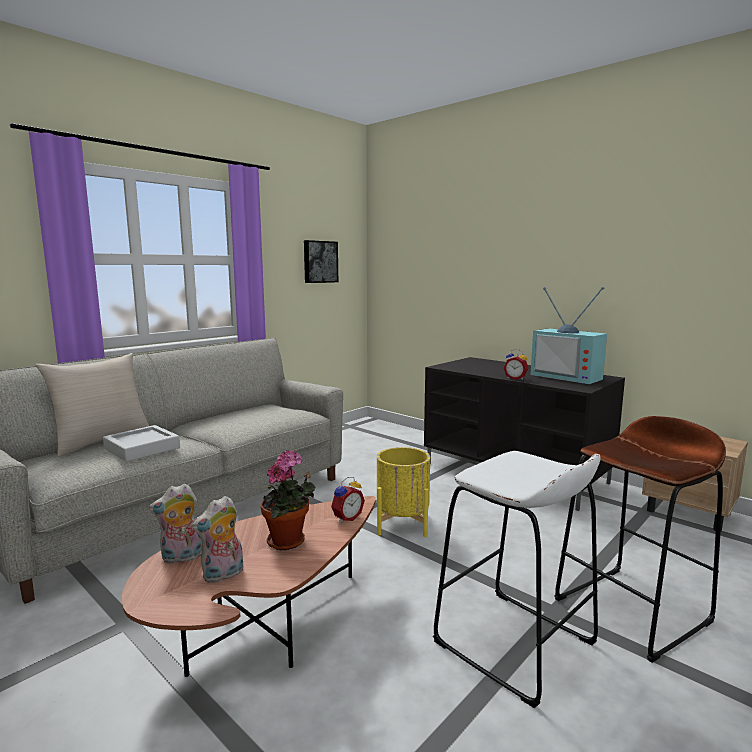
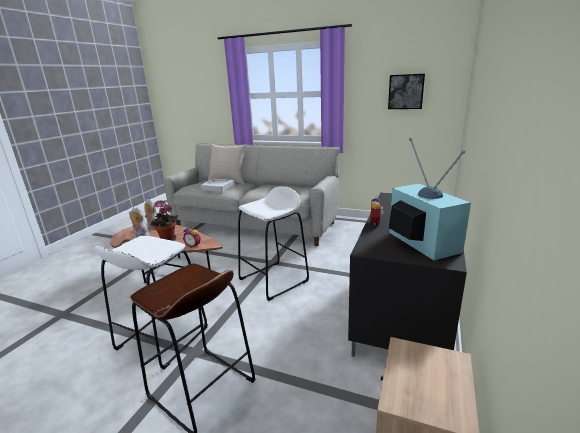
camera: 70 degrees right, 10 degrees up
(402, 524) = (274, 280): yellow planter -> white stool
(568, 376) = (419, 242): television -> television turned 135 degrees clockwise

